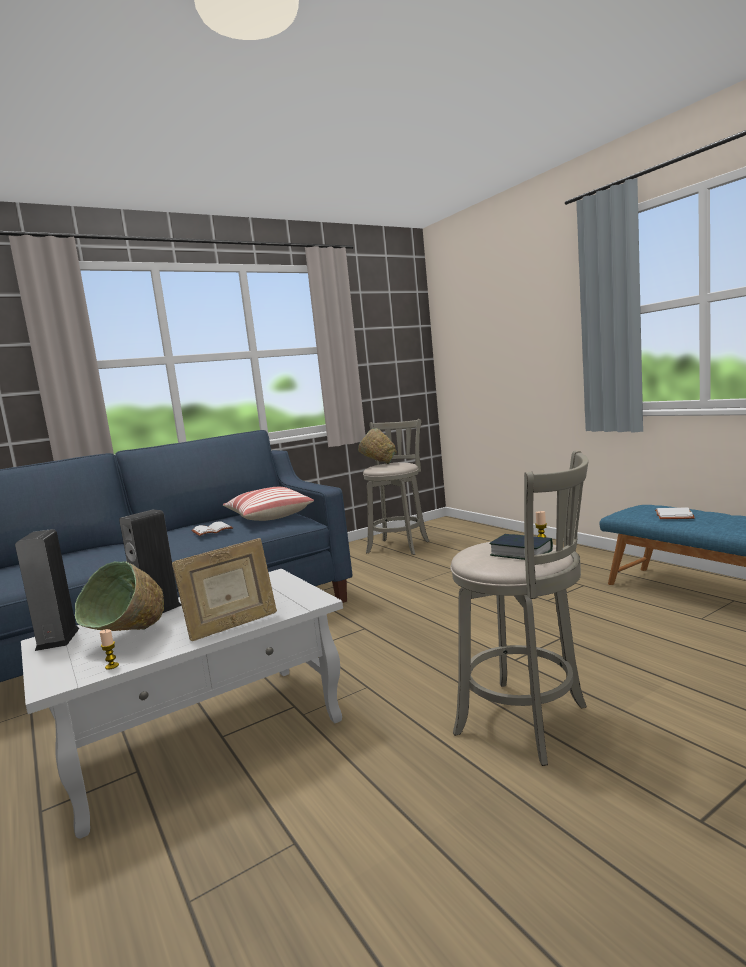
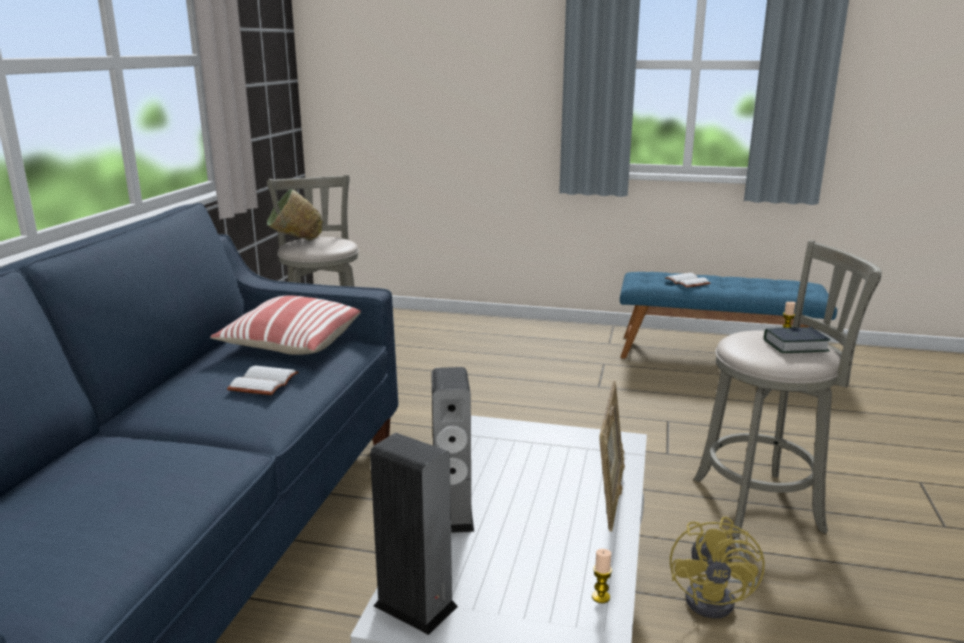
camera: 45 degrees left, 10 degrees up
(130, 639) = (528, 561): green bowl -> none
(363, 765) = (717, 599): none -> yellow fan

